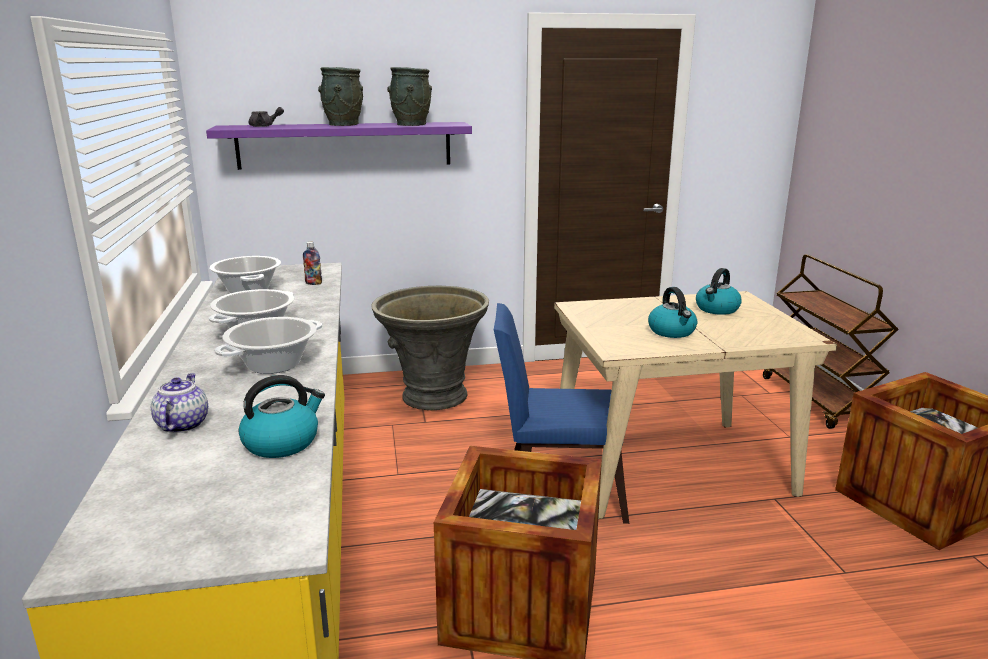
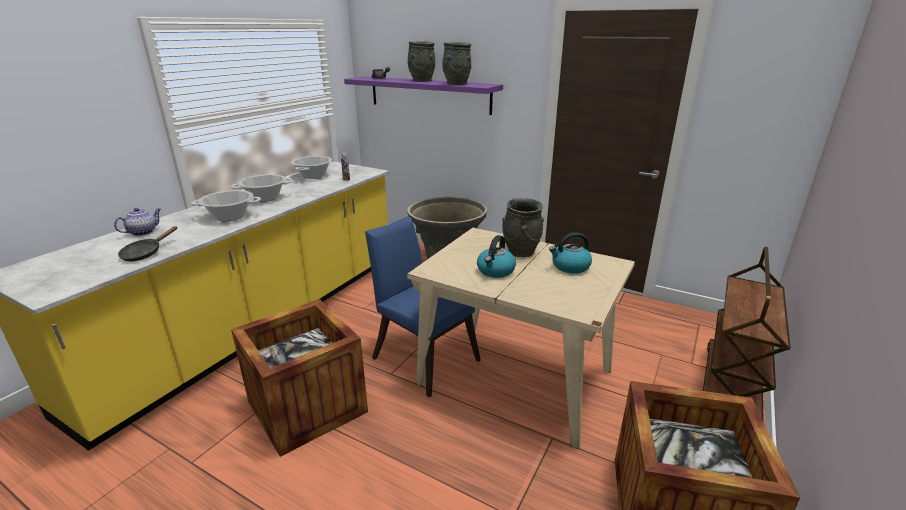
camera: 40 degrees right, 5 degrees up
(282, 442) = (145, 253): kettle -> black frying pan
(651, 310) = (520, 251): none -> grey vase

